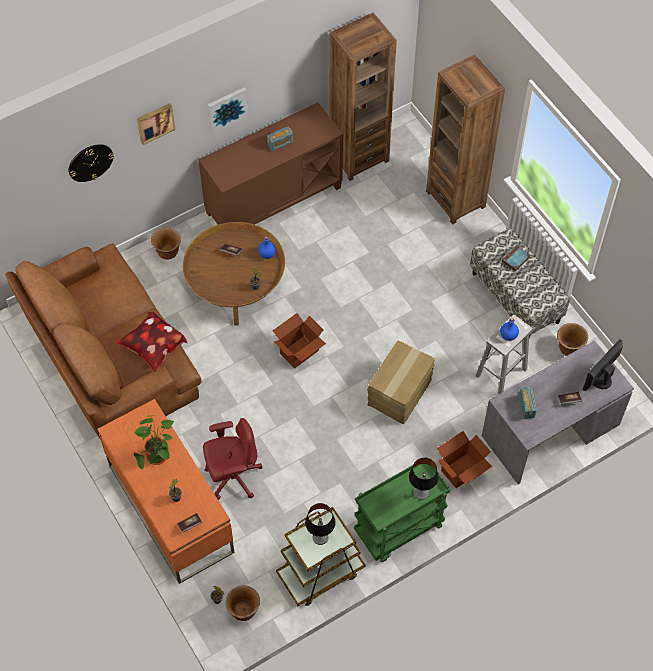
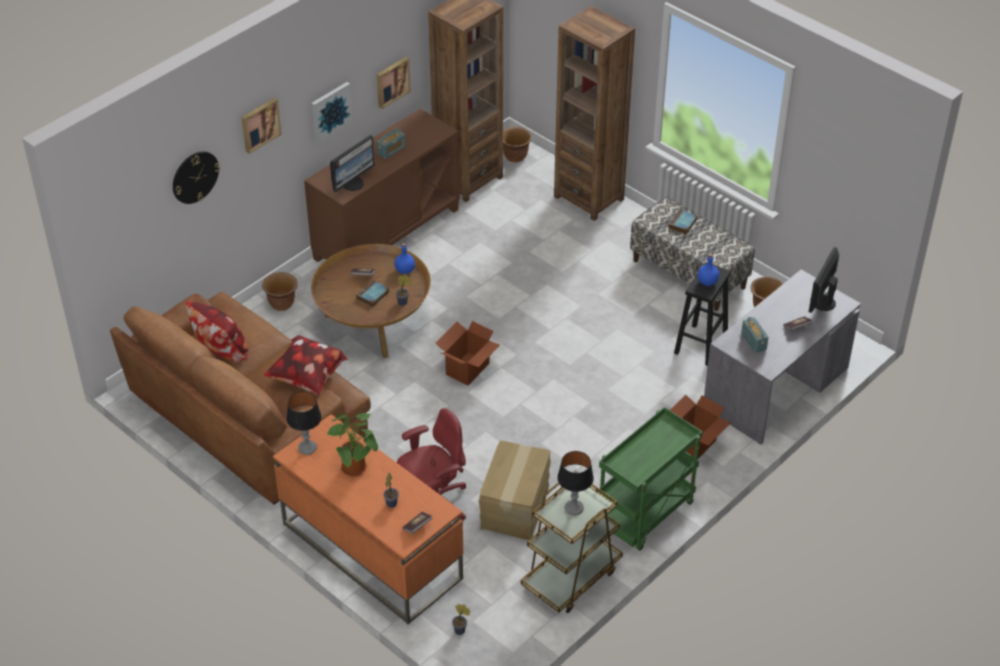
camera: 15 degrees left, 15 degrees down
(94, 304) = (221, 350): none -> pillow
(233, 274) = (372, 296): none -> book
(237, 171) = (353, 183): none -> monitor
(243, 611) = (495, 635): brown planter -> brown planter (515, 156)
(290, 84) = (392, 81): none -> picture
(400, 392) = (596, 385): cardboard box -> cardboard box (516, 507)
(421, 492) = (671, 443): table lamp -> table lamp (307, 448)
(501, 372) = (701, 344): white stool -> black stool

